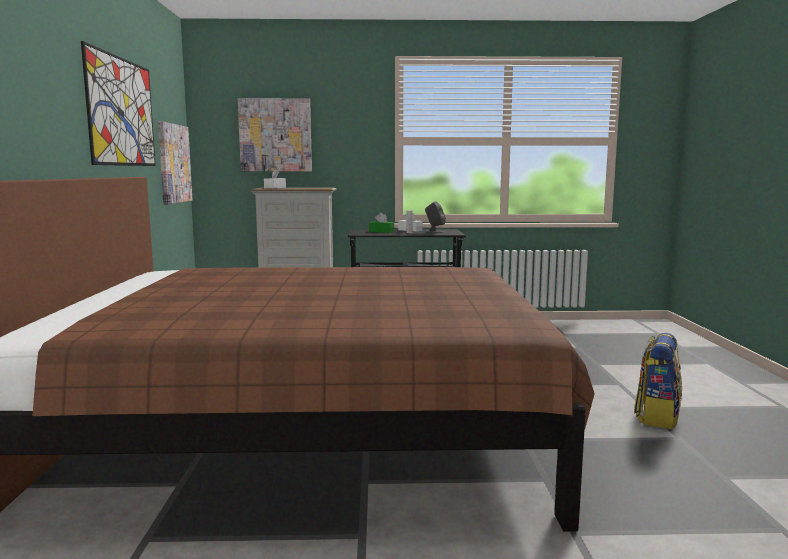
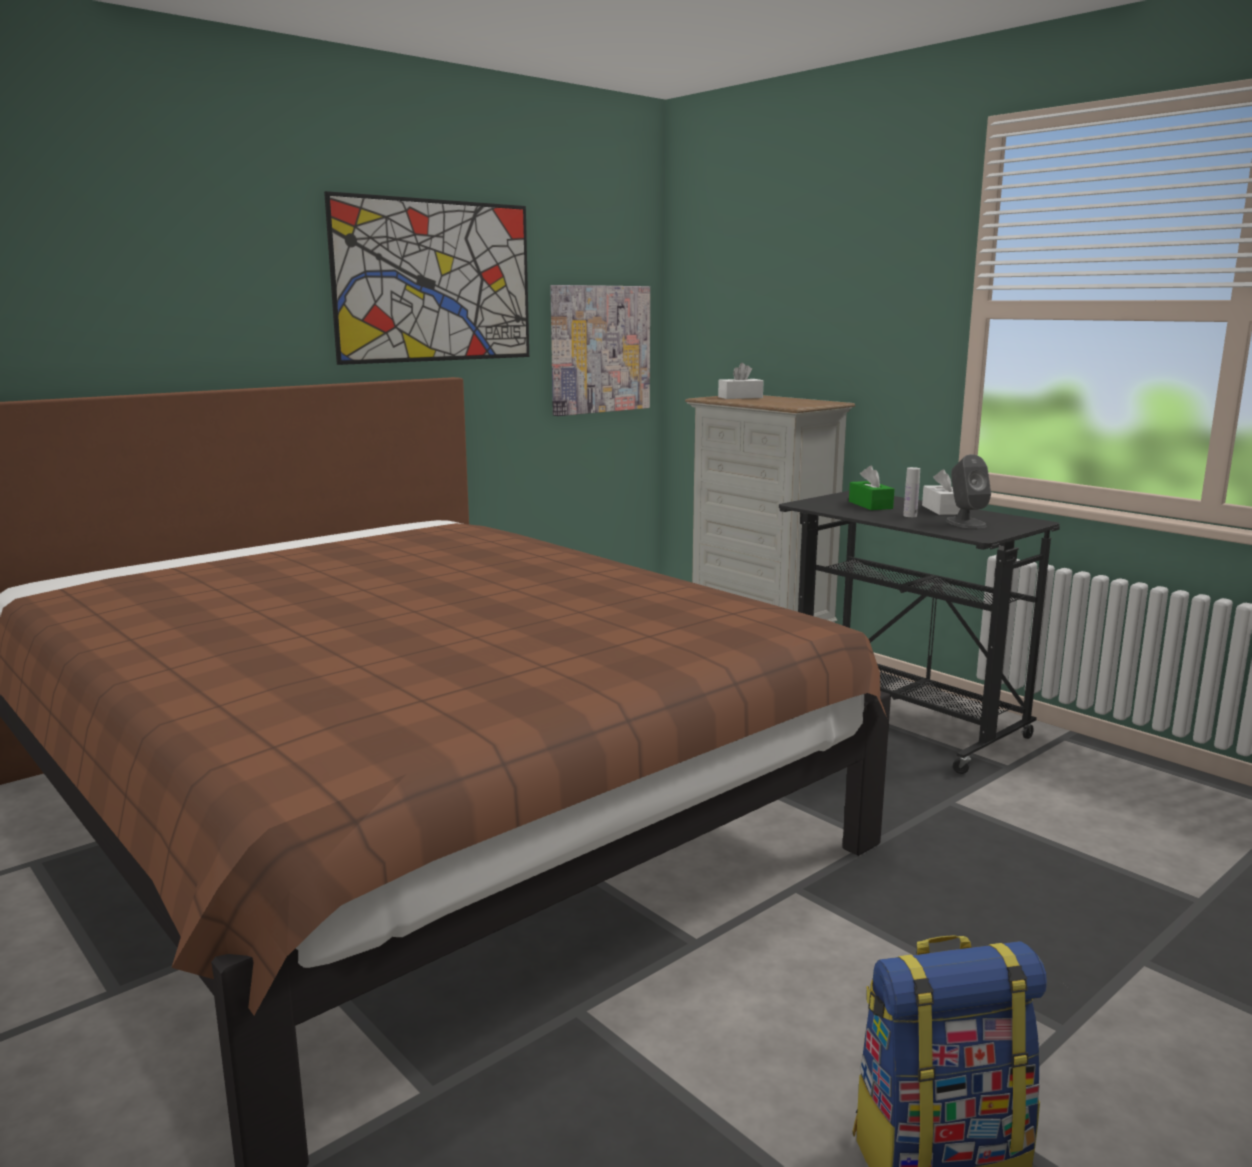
camera: 50 degrees right, 5 degrees up
(275, 135) = (773, 298): picture -> none

